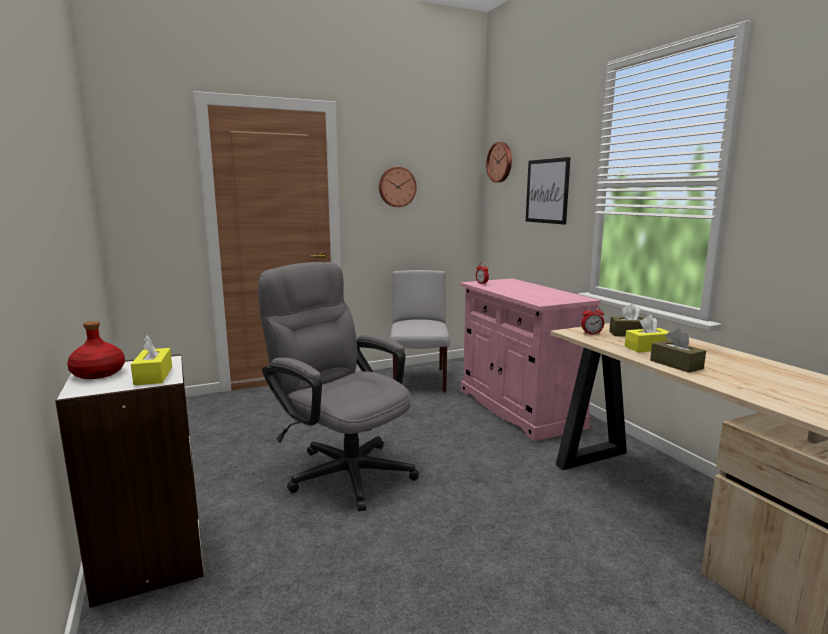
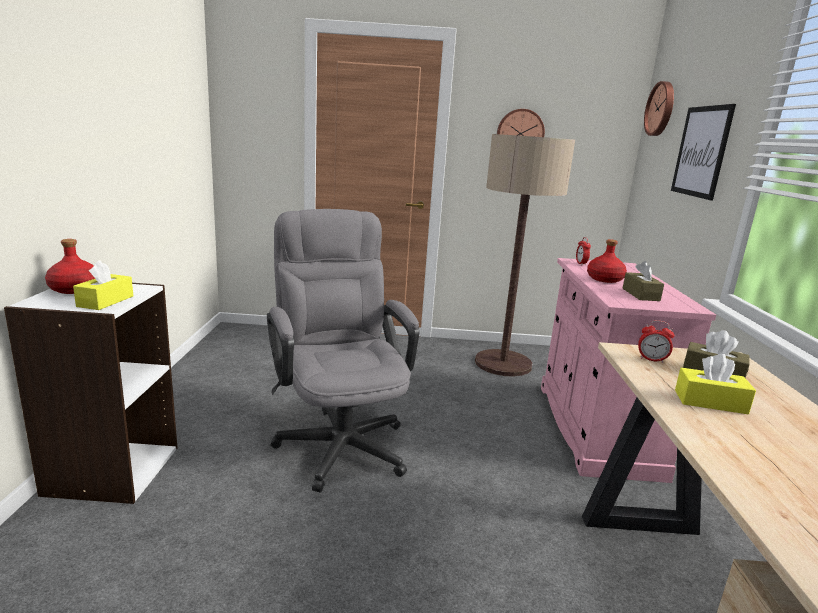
camera: 25 degrees right, 5 degrees up
(419, 381) = (503, 364): grey chair -> floor lamp
(512, 291) = (605, 279): none -> red bottle
(676, 364) = (720, 441): brown tissue box -> brown tissue box (640, 294)

